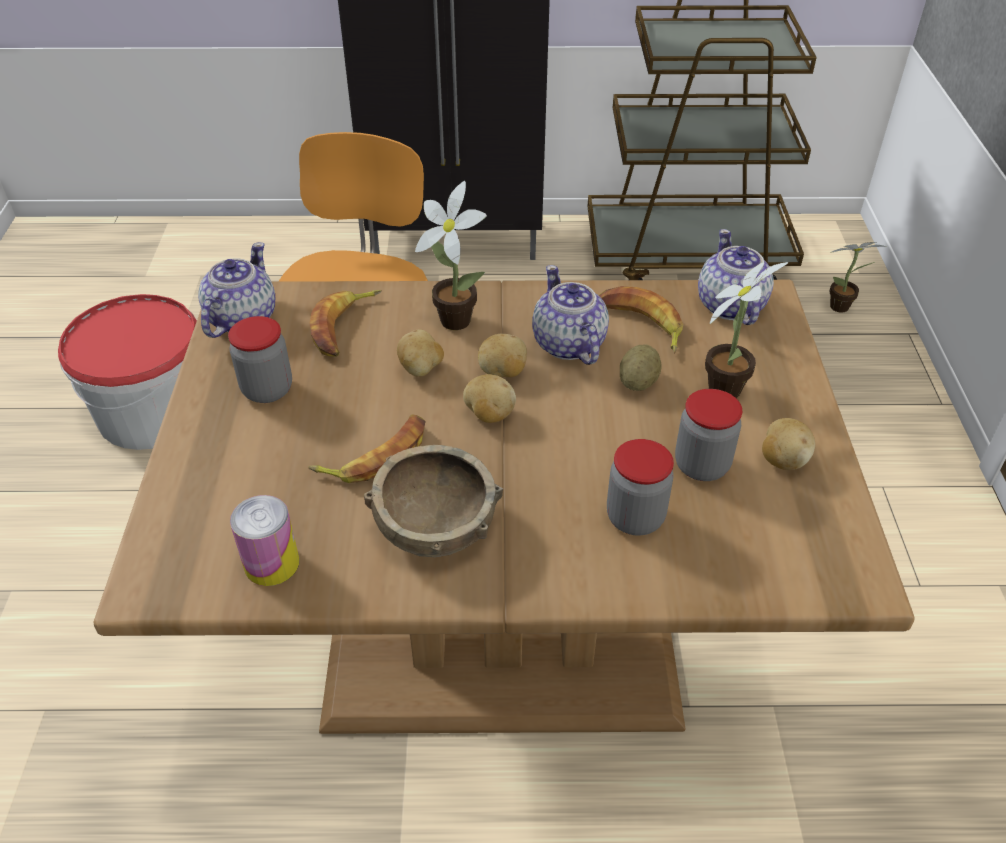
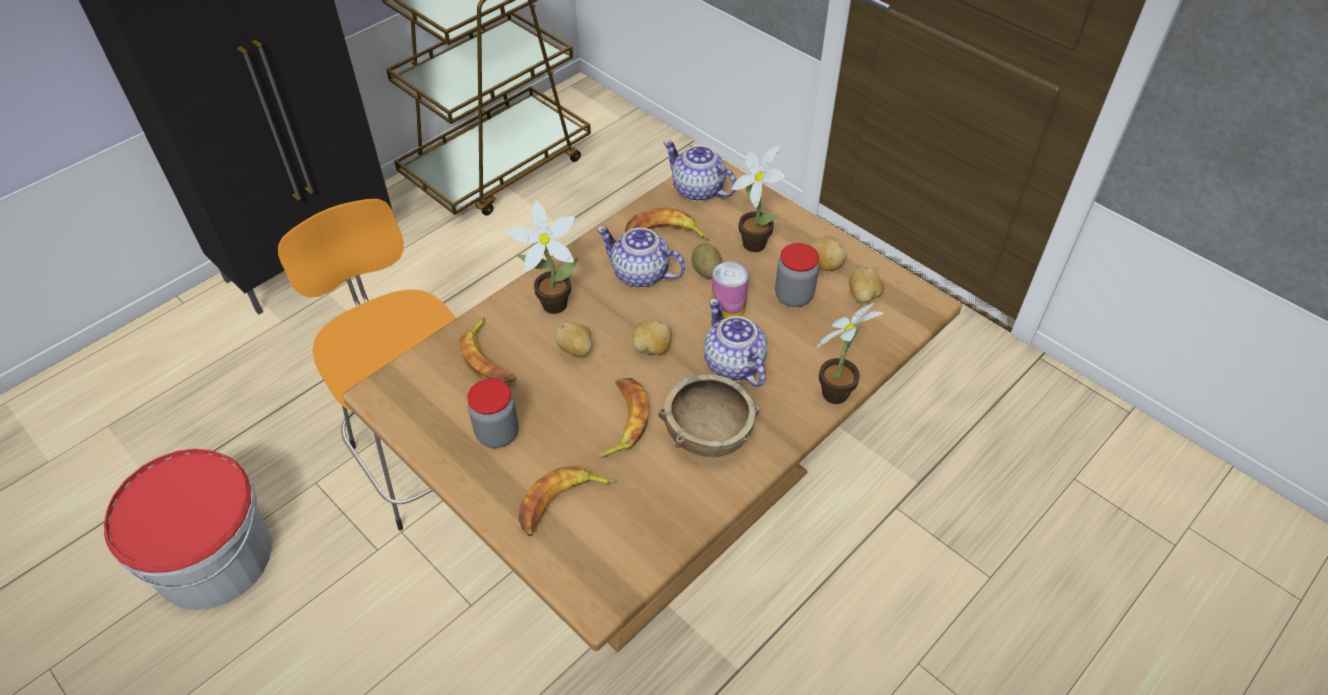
camera: 45 degrees left, 5 degrees up
(233, 484) = (562, 504): none -> banana
(241, 319) = (408, 403): teapot -> teapot (733, 364)
(271, 563) = (649, 526): can -> can (728, 307)
(502, 372) = (626, 318): potato -> potato (863, 296)
(635, 518) = (797, 349): jar -> none
(843, 307) = (635, 148): potted plant -> potted plant (839, 391)

